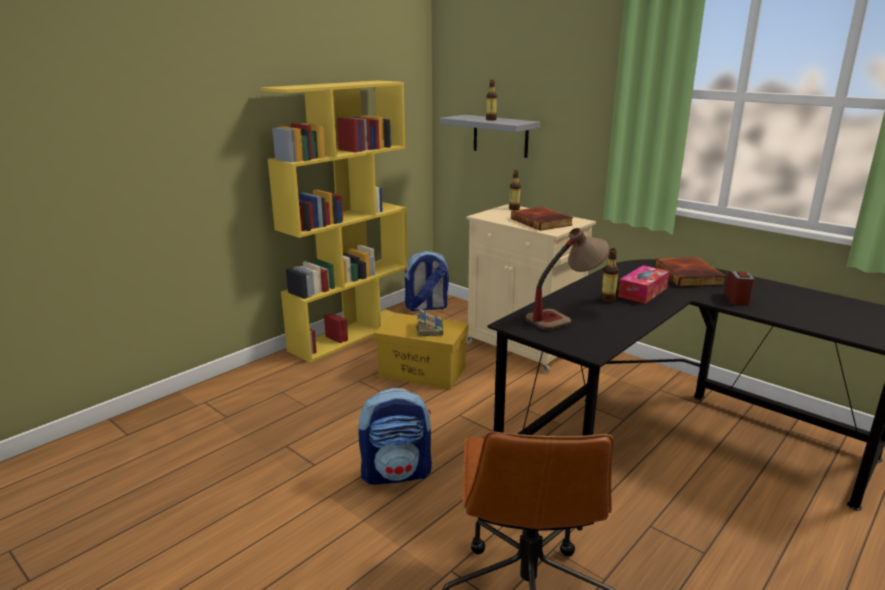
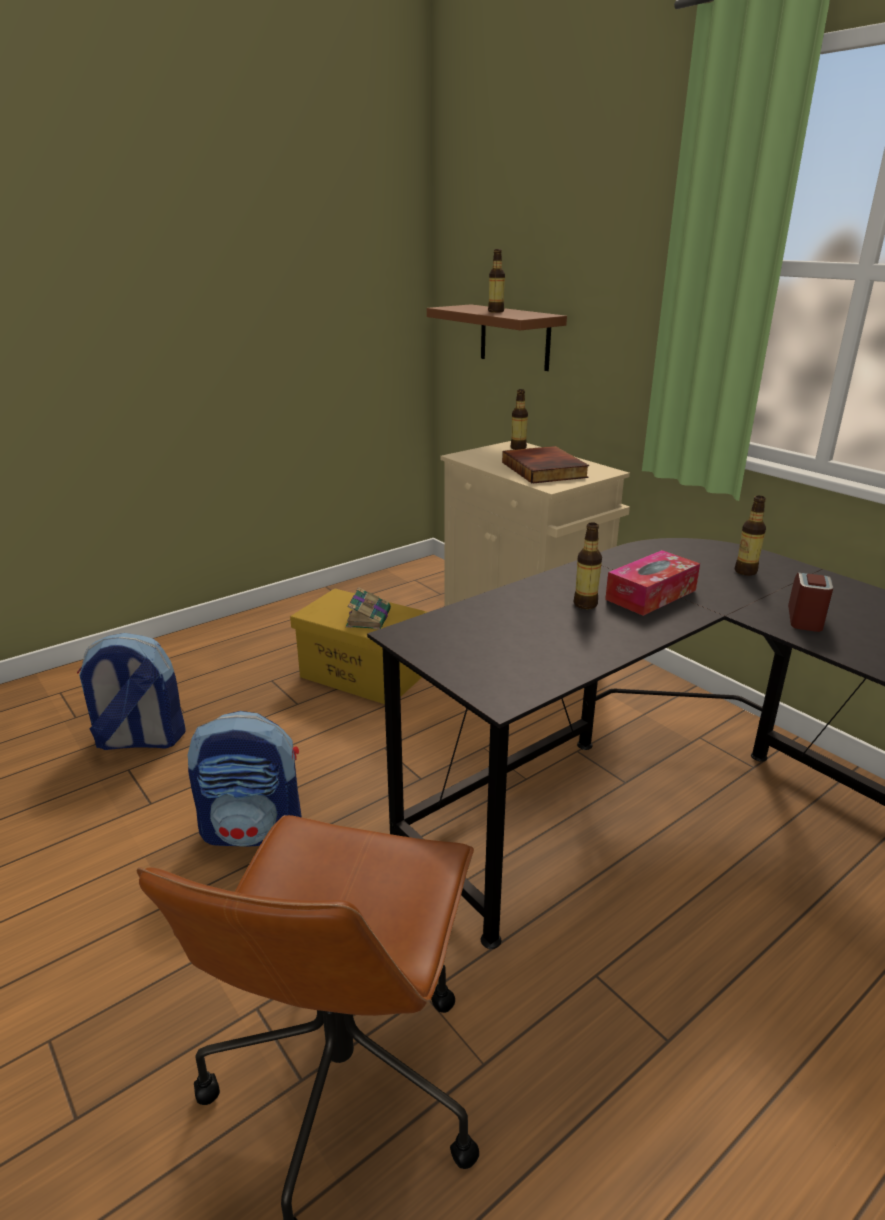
camera: 10 degrees right, 5 degrees up
(351, 334) = (293, 610): yellow bookcase -> none
(426, 307) = (412, 579): backpack -> backpack (139, 740)
(500, 136) = (515, 337): grey shelf -> brown shelf
(565, 316) = (497, 628): table lamp -> none
(689, 276) = (745, 571): book -> bottle

